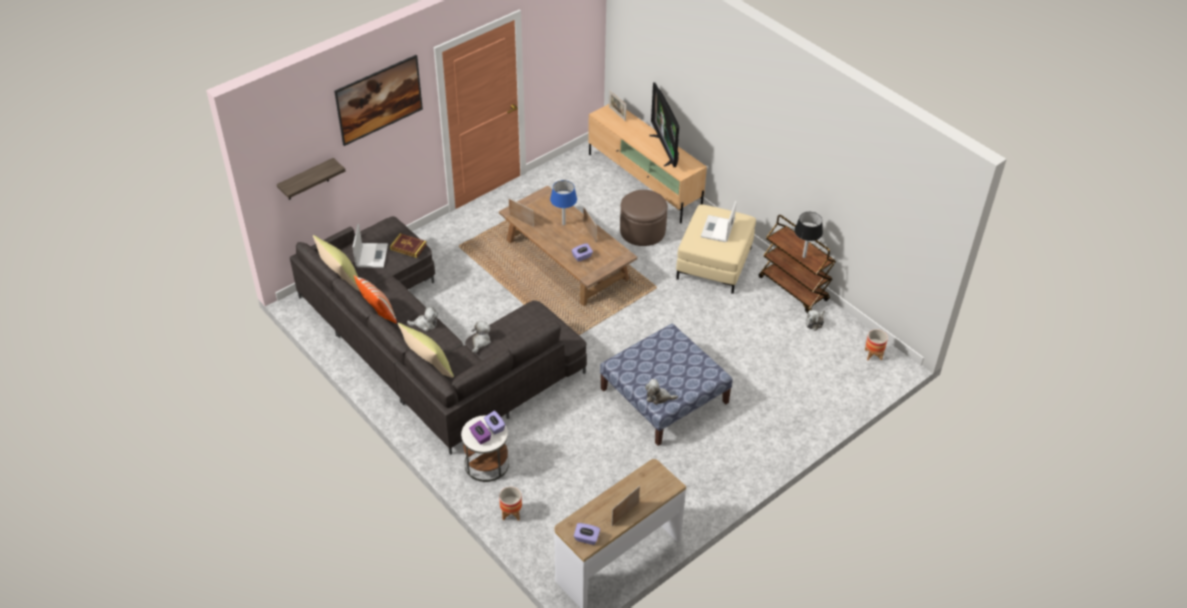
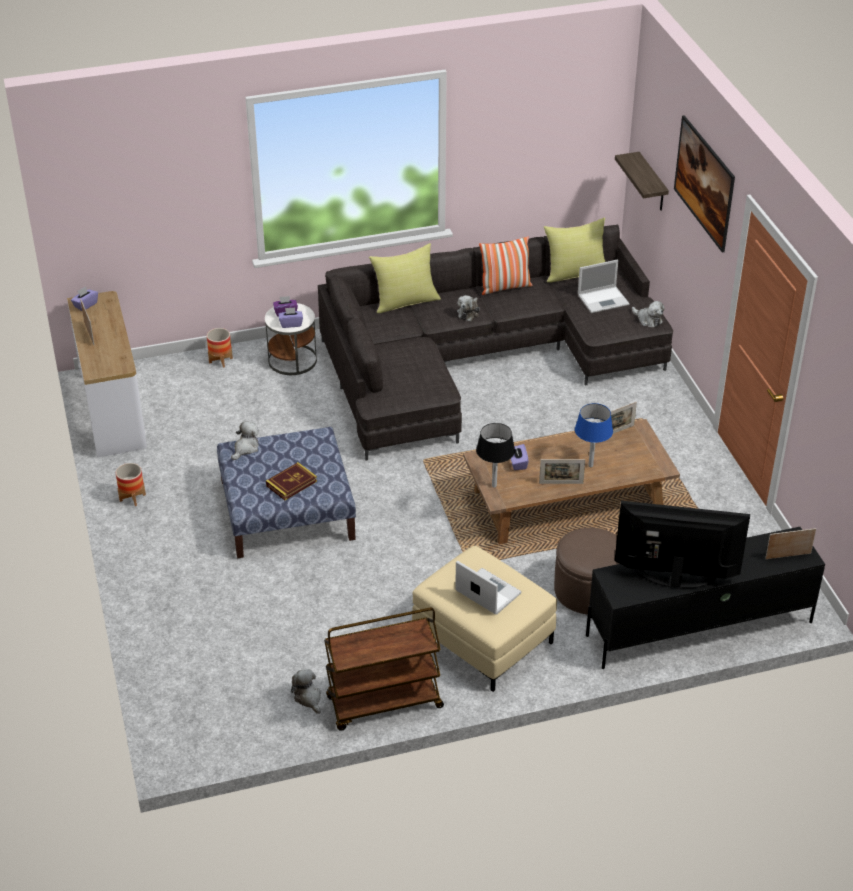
camera: 115 degrees right, 5 degrees down
(371, 255) = (604, 299): laptop -> laptop turned 45 degrees counterclockwise
(408, 247) = (603, 326): book -> book (291, 483)
(480, 342) = (417, 343): plush toy -> plush toy (648, 320)
(644, 182) = (697, 628): beige tv stand -> black tv stand
(804, 256) = (365, 641): black table lamp -> black table lamp (494, 486)
(873, 354) = (211, 733): planter -> planter (132, 497)

